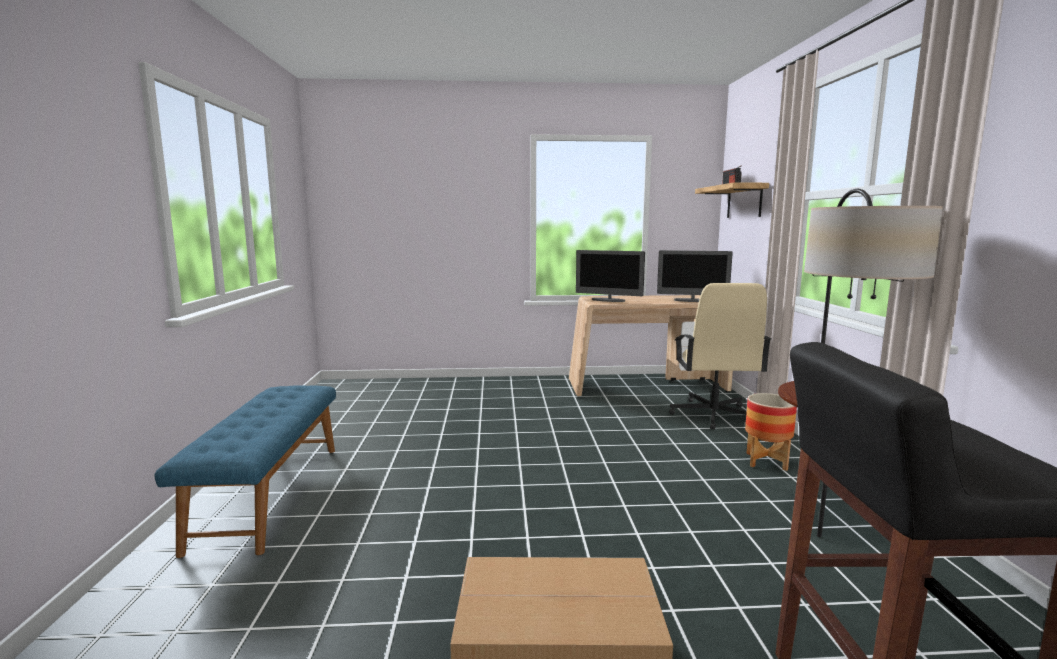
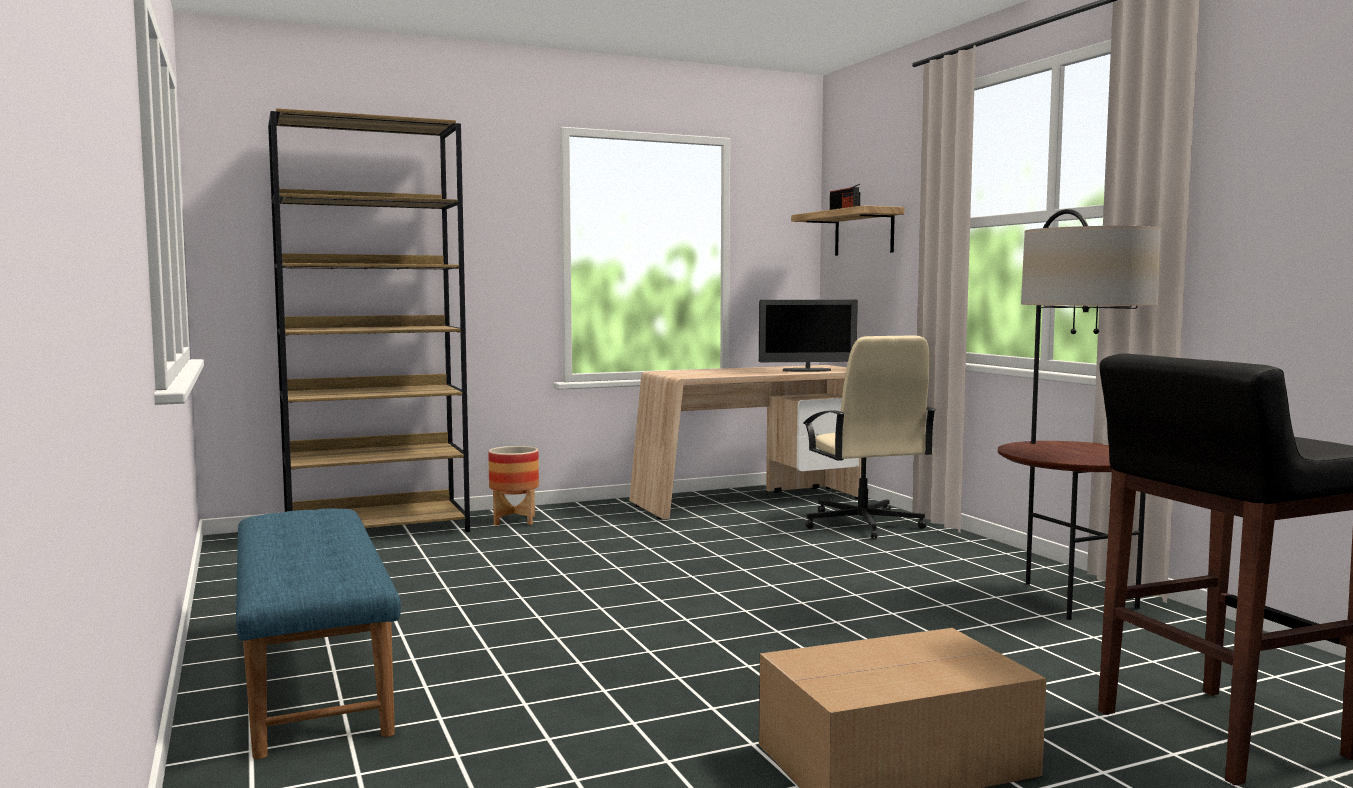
camera: 20 degrees left, 5 degrees down
(409, 385) = (378, 530): none -> brown bookcase
(608, 300) = (695, 374): monitor -> none
(766, 461) = (963, 562): planter -> planter (515, 520)

